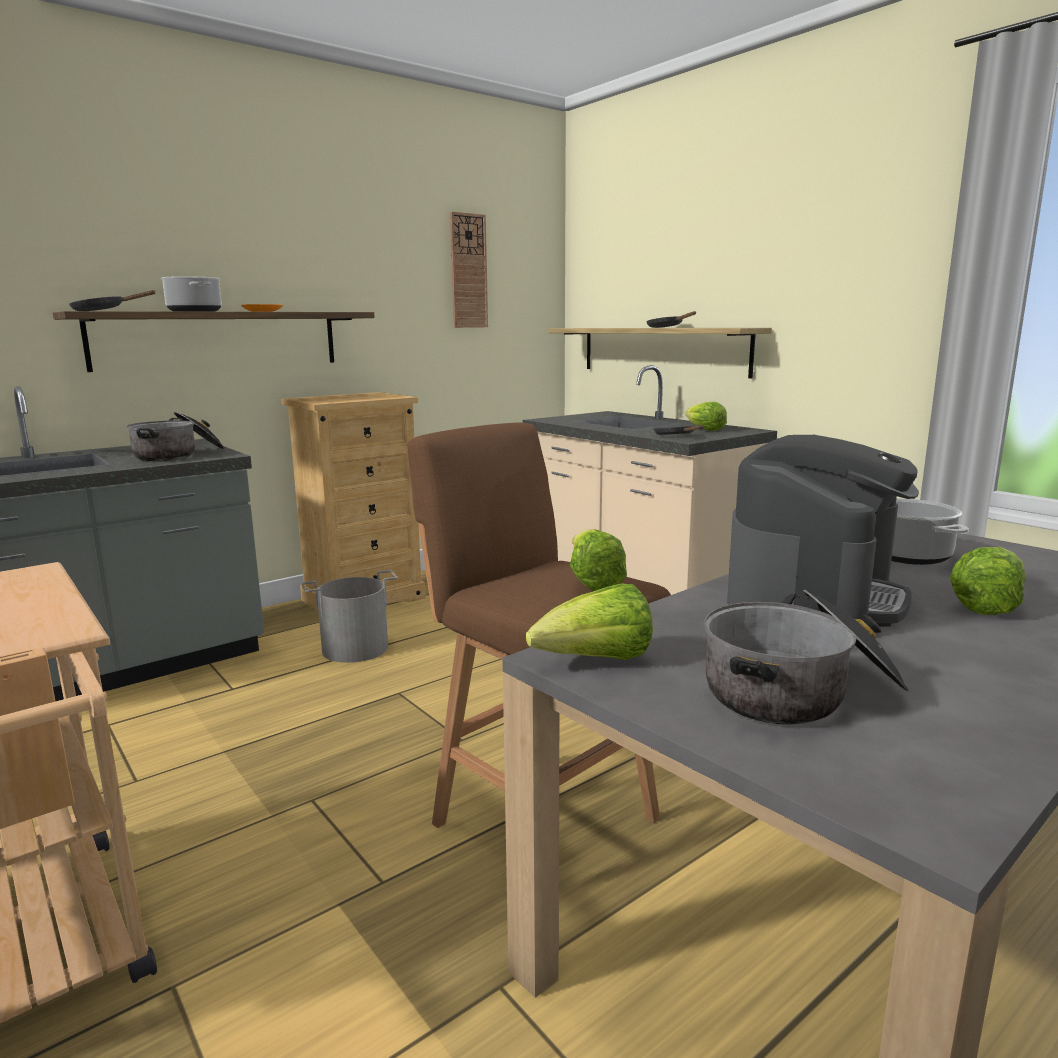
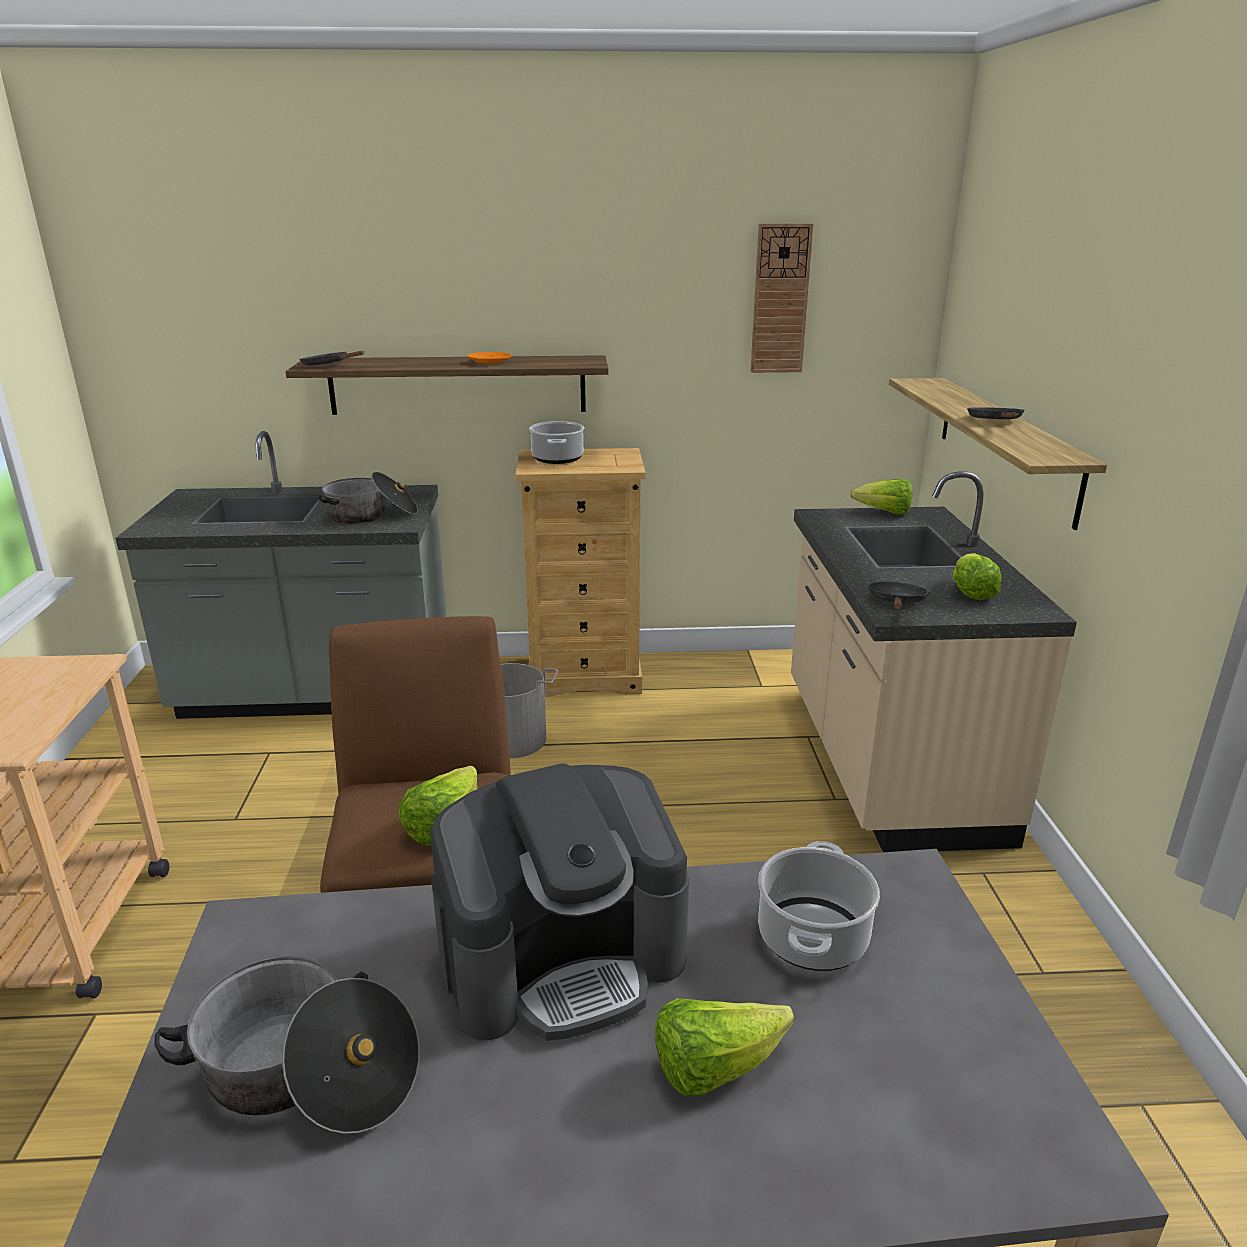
camera: 35 degrees right, 10 degrees up
(194, 311) = (418, 362): cooking pot -> cooking pot (557, 458)
(596, 661) = (248, 943): lettuce -> lettuce (884, 513)

